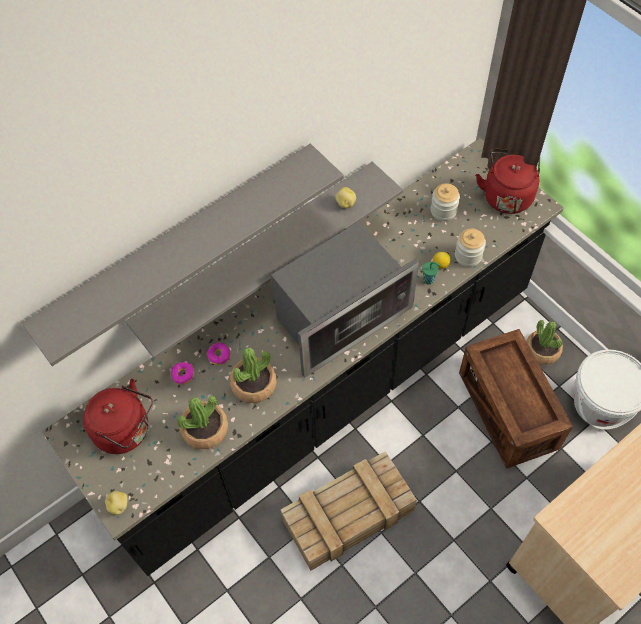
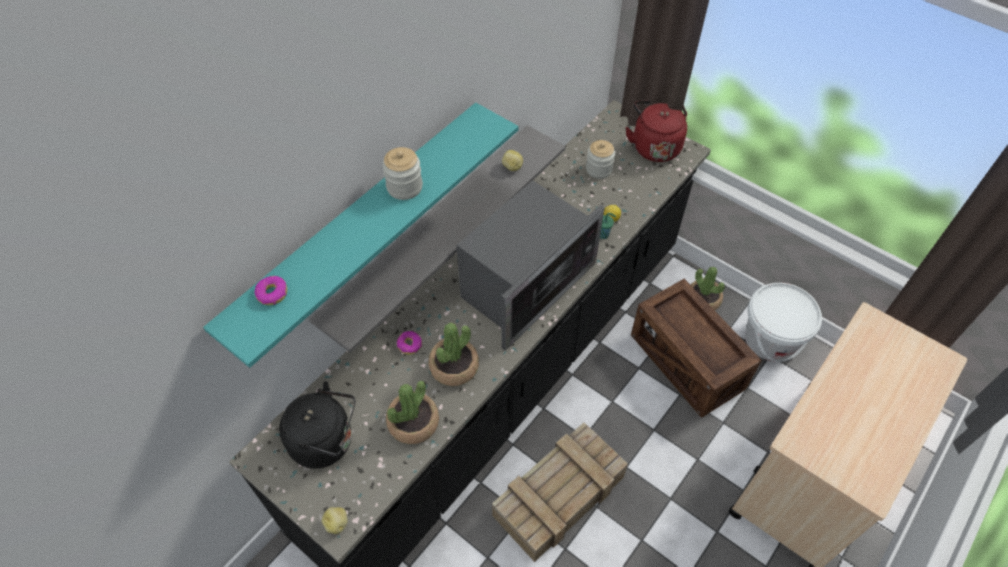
camera: 15 degrees left, 5 degrees down
(126, 431) = (326, 441): red kettle -> black kettle
(179, 245) = (359, 223): grey shelf -> turquoise shelf
(183, 375) = (375, 371): donut -> donut (272, 294)
(468, 256) = (635, 206): jar -> jar (404, 187)

